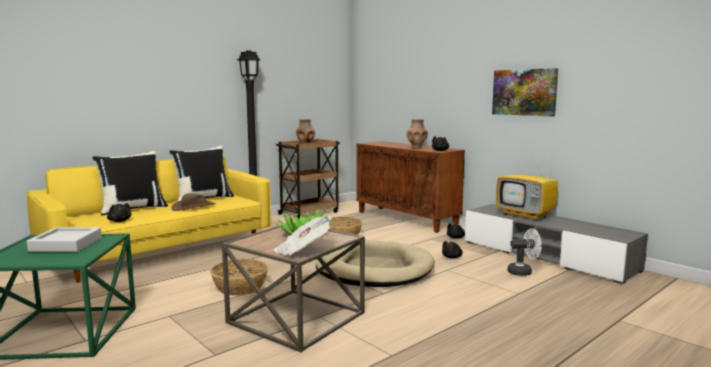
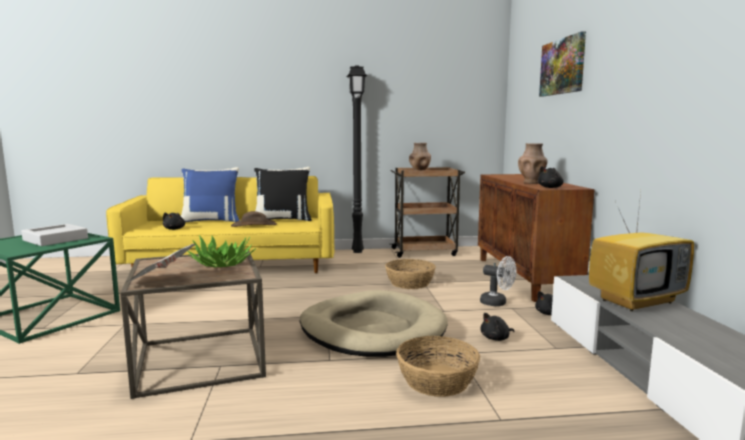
camera: 35 degrees right, 0 degrees up
(132, 209) = (211, 221): black pillow -> blue pillow
(240, 287) = (220, 314): basket -> basket (437, 381)
(523, 272) = (567, 389): white fan -> white fan (497, 303)
(524, 92) = (669, 97): picture -> picture (562, 66)
(526, 215) = (636, 301): television -> television turned 105 degrees counterclockwise

